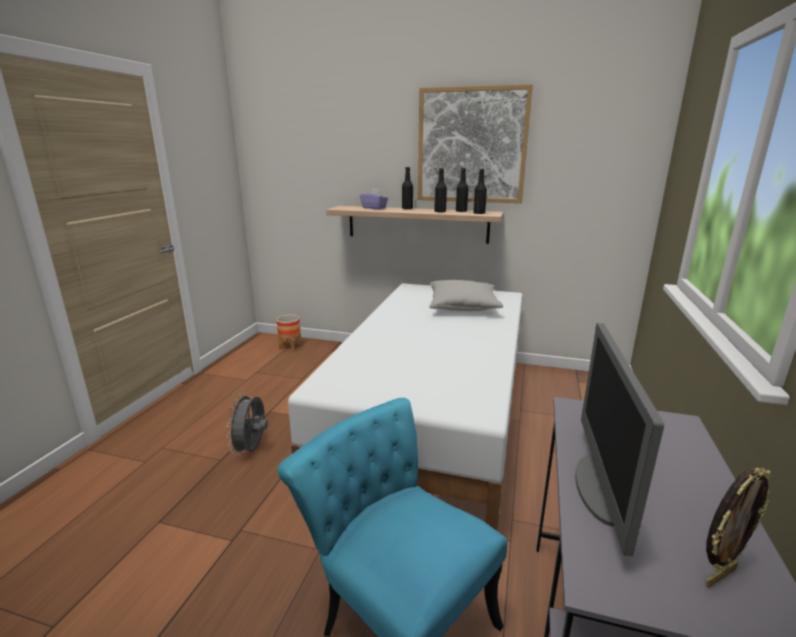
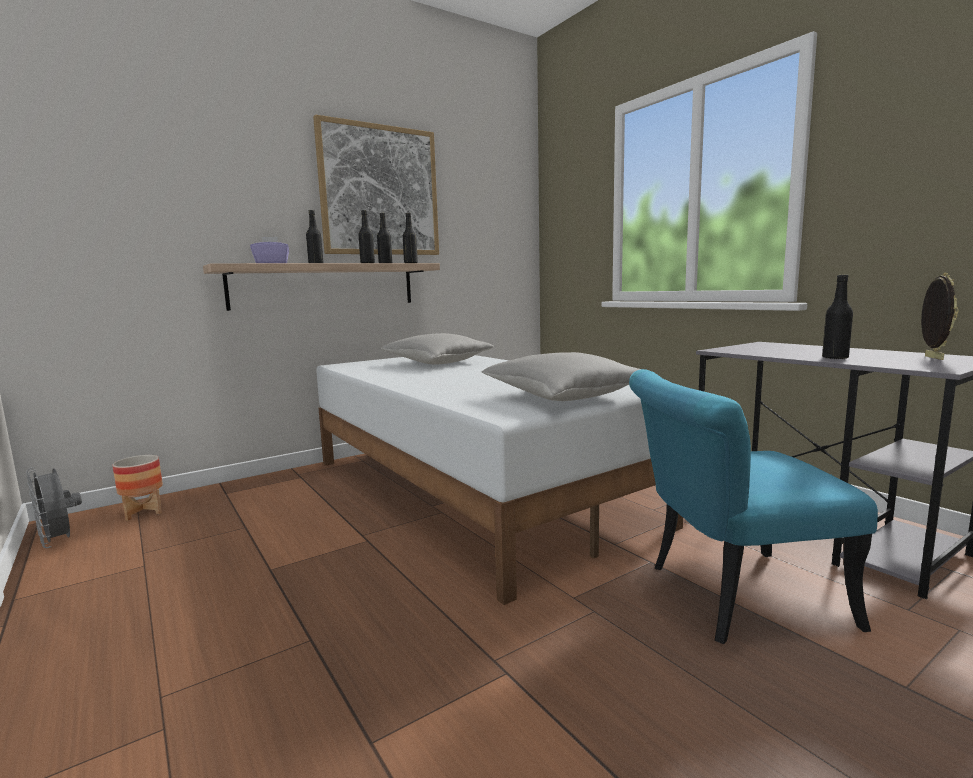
camera: 50 degrees left, 10 degrees down
(252, 449) = (333, 606): grey fan -> grey fan (59, 542)
(396, 388) = (563, 397): none -> grey pillow
(600, 489) = (835, 358): monitor -> black bottle

